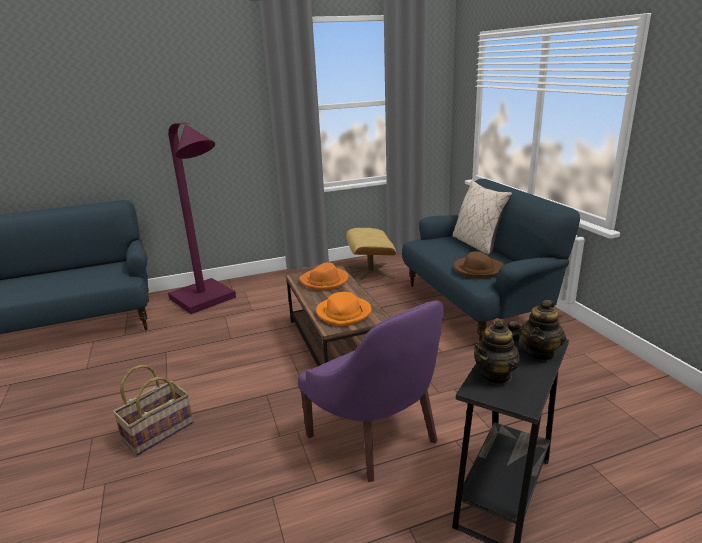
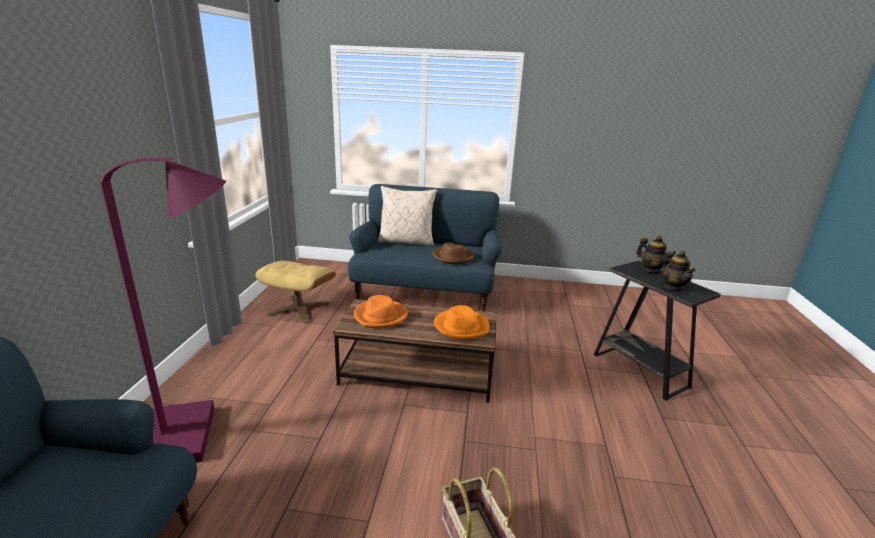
camera: 65 degrees left, 0 degrees up
(377, 436) = (564, 397): purple armchair -> none

